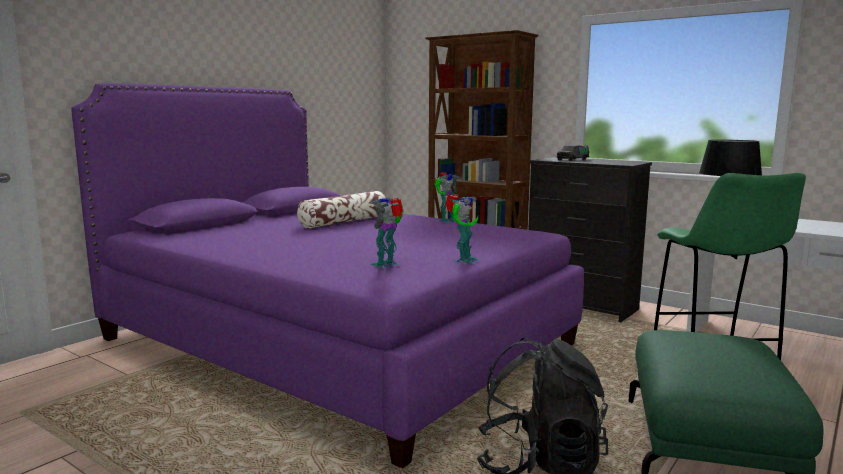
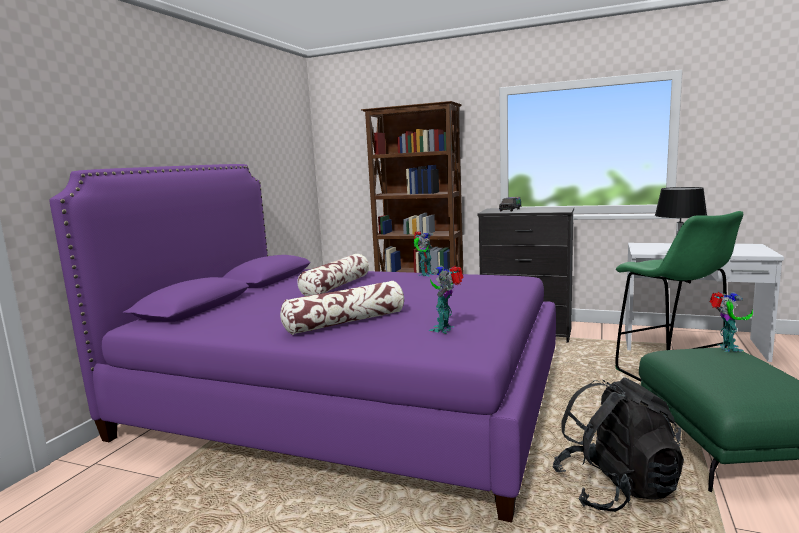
camera: 15 degrees left, 0 degrees up
(309, 250) = (346, 322): none -> pillow
(463, 260) = (499, 314): toy robot -> toy robot (727, 348)

